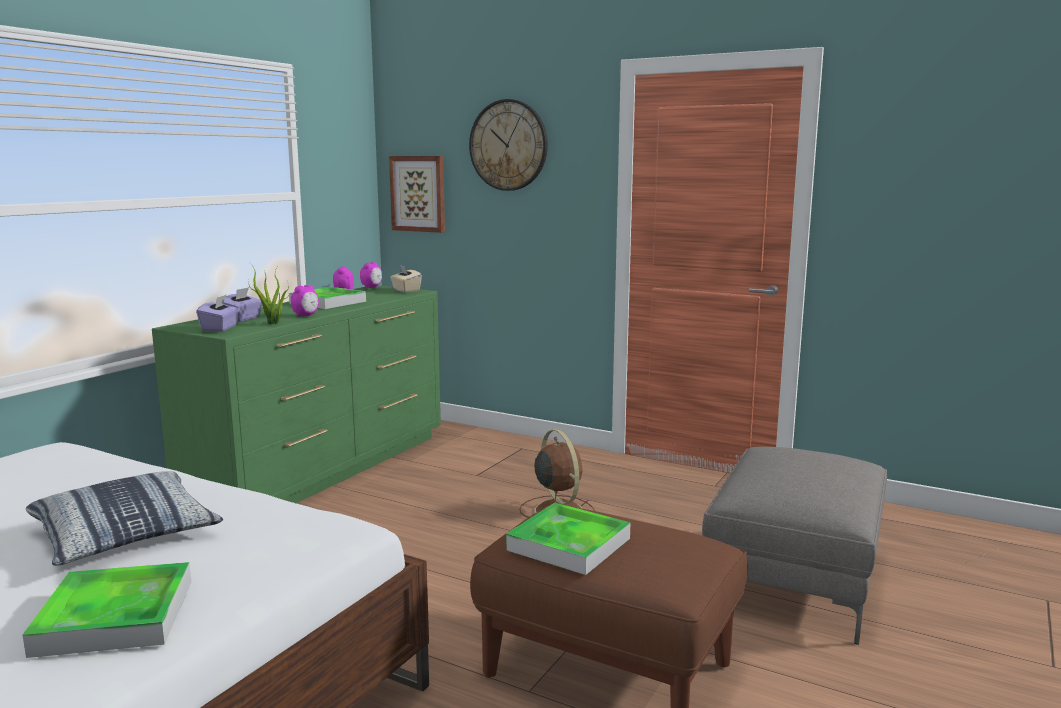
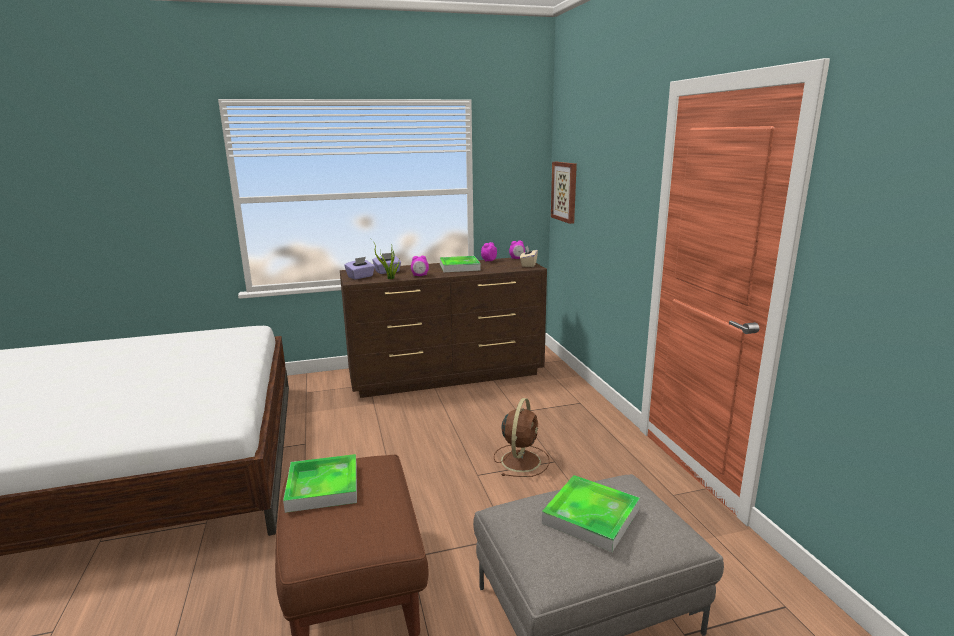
camera: 45 degrees right, 5 degrees up
(115, 617) = (83, 426): tray -> tray (591, 516)
(125, 535) = (169, 386): pillow -> none
(324, 469) = (447, 376): green dresser -> brown dresser
(508, 145) = (606, 158): wall clock -> none

